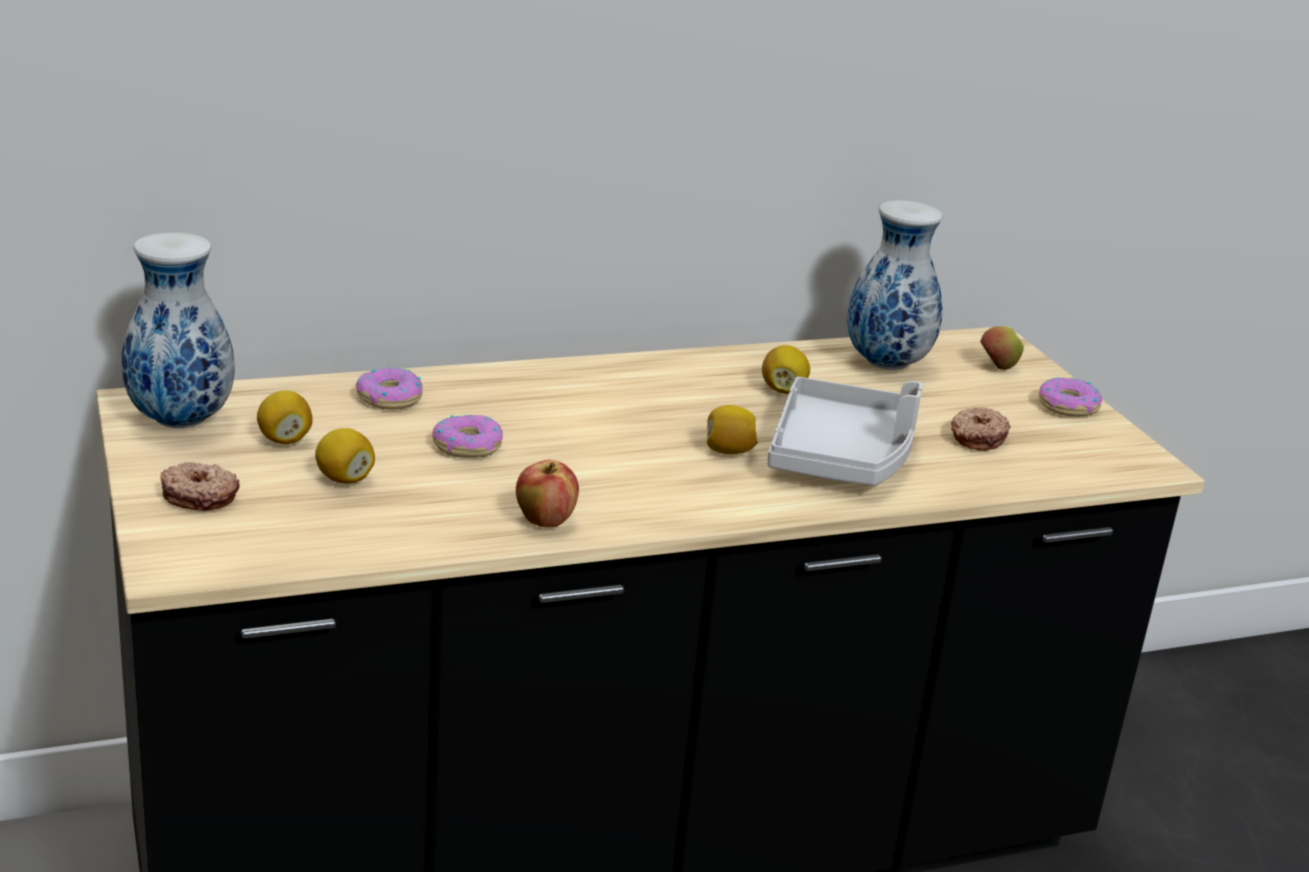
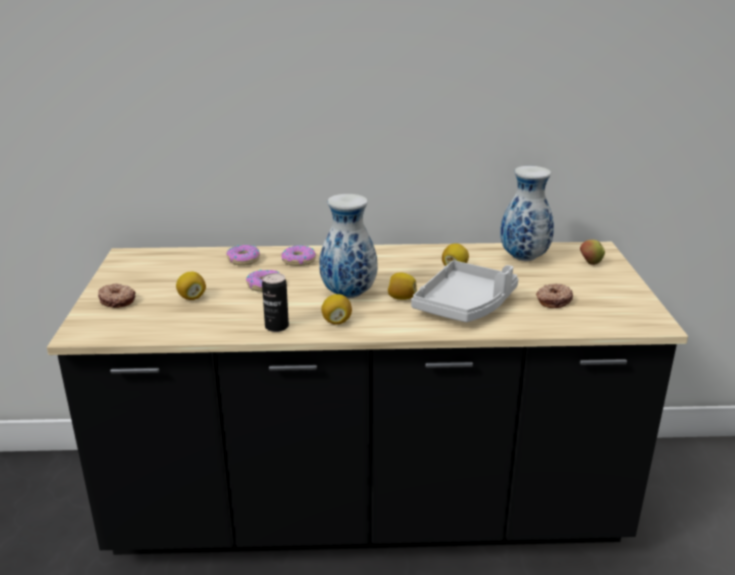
camera: 20 degrees right, 0 degrees up
(179, 422) = (136, 265): vase -> vase (347, 295)
(284, 439) = (178, 276): lemon -> lemon (336, 321)
(545, 521) = (276, 327): apple -> can
(1067, 406) = (621, 287): donut -> donut (298, 261)

